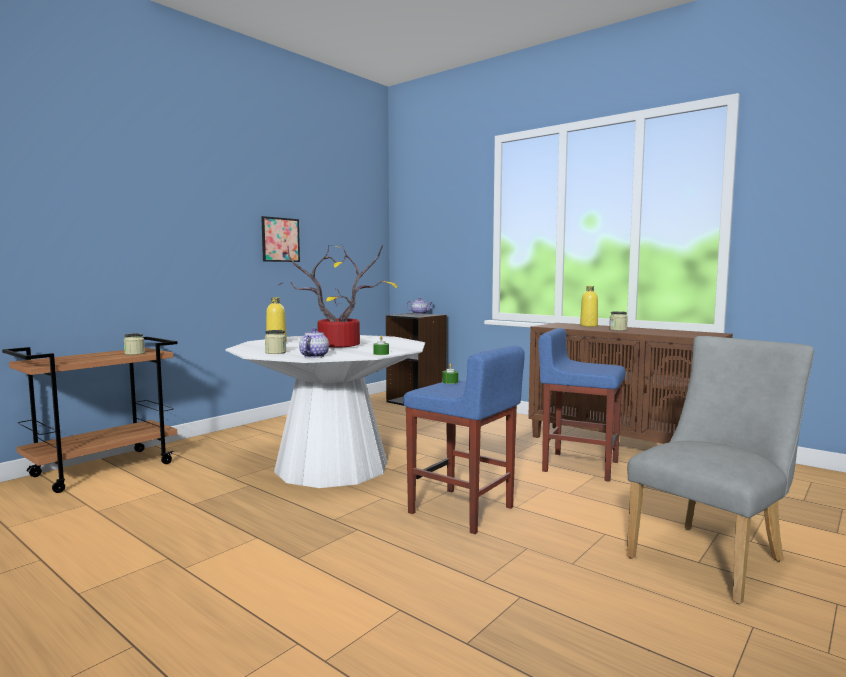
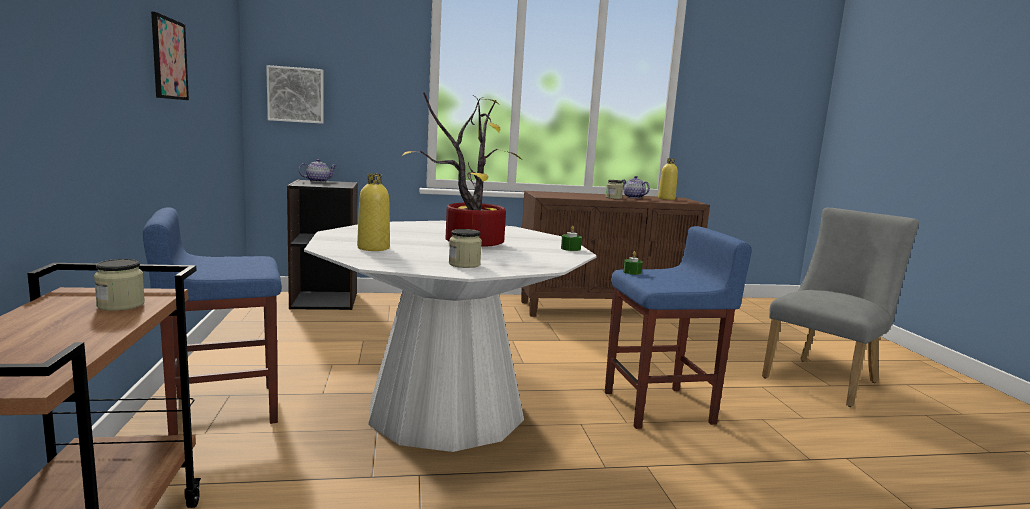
camera: 50 degrees left, 5 degrees up
(314, 356) = (535, 263): teapot -> teapot (633, 197)
(414, 253) = (296, 95): none -> picture
(579, 466) = (623, 335): blue stool -> blue stool (223, 409)
(588, 325) = (571, 194): yellow bottle -> yellow bottle (666, 198)
(712, 556) = (825, 379): grey chair -> grey chair turned 45 degrees clockwise

